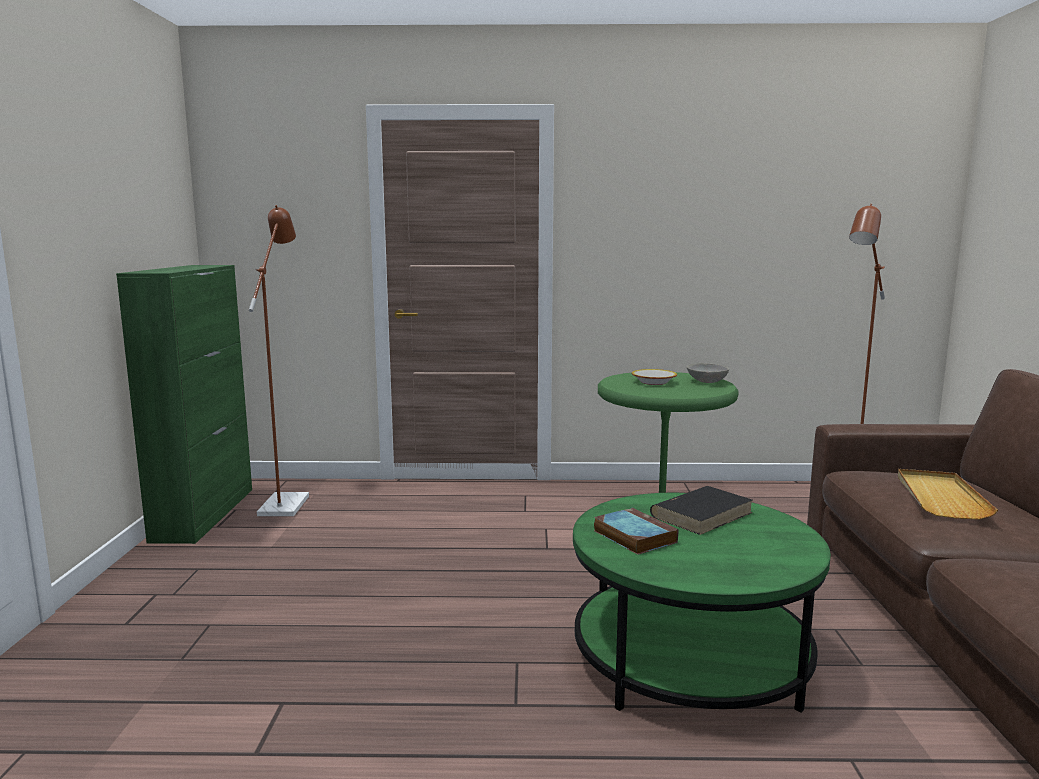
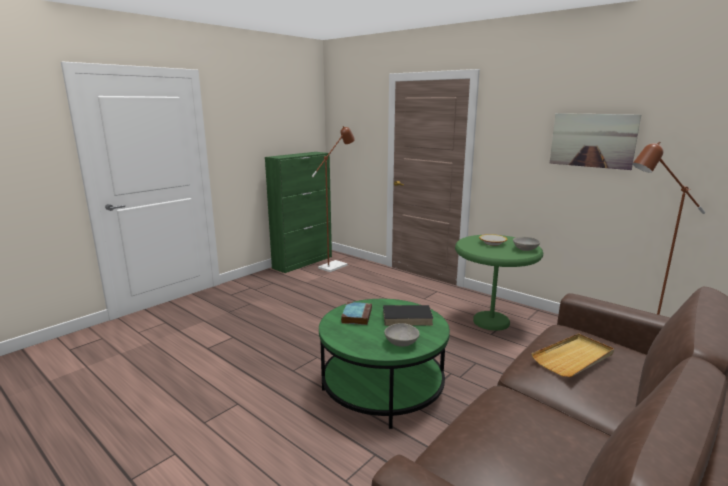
camera: 40 degrees right, 5 degrees up
(740, 214) = (592, 140): none -> picture
(773, 549) = (401, 343): none -> grey bowl

